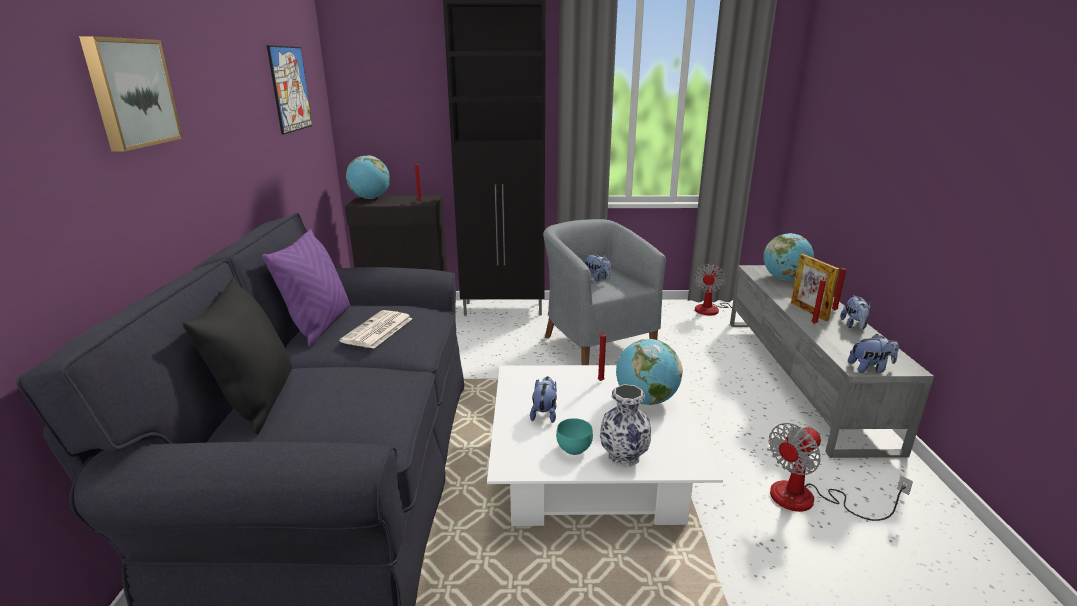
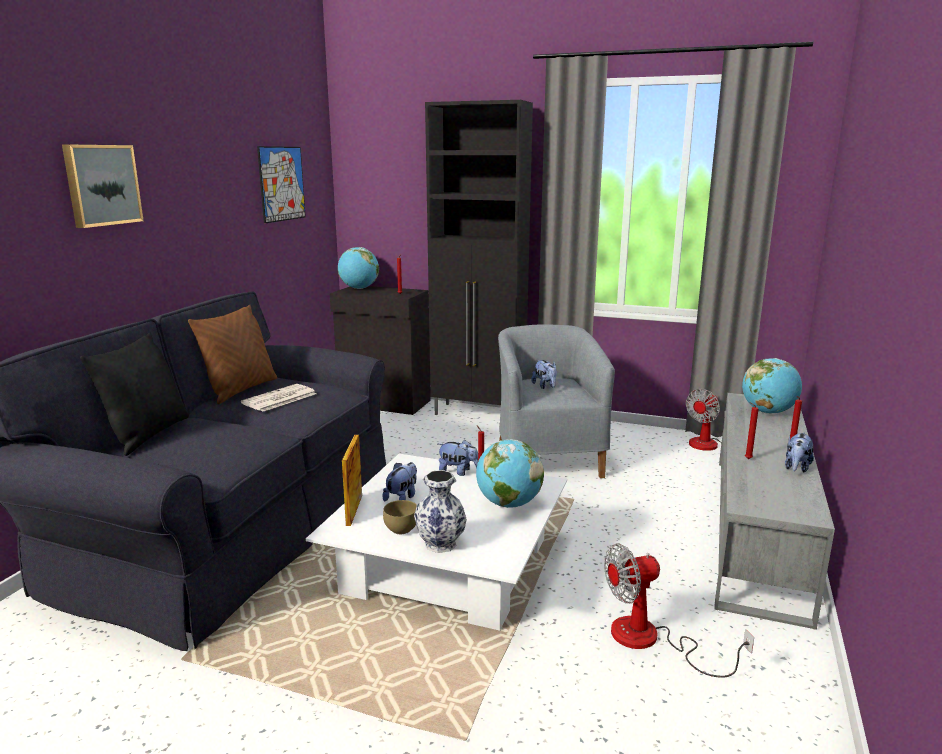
camera: 20 degrees right, 5 degrees down
(320, 325) = (240, 390): purple pillow -> brown pillow
(575, 449) = (402, 530): turquoise bowl -> brown bowl
(809, 311) = (757, 446): picture frame -> picture frame (354, 510)
(870, 368) = (761, 509): plush toy -> plush toy (458, 472)

